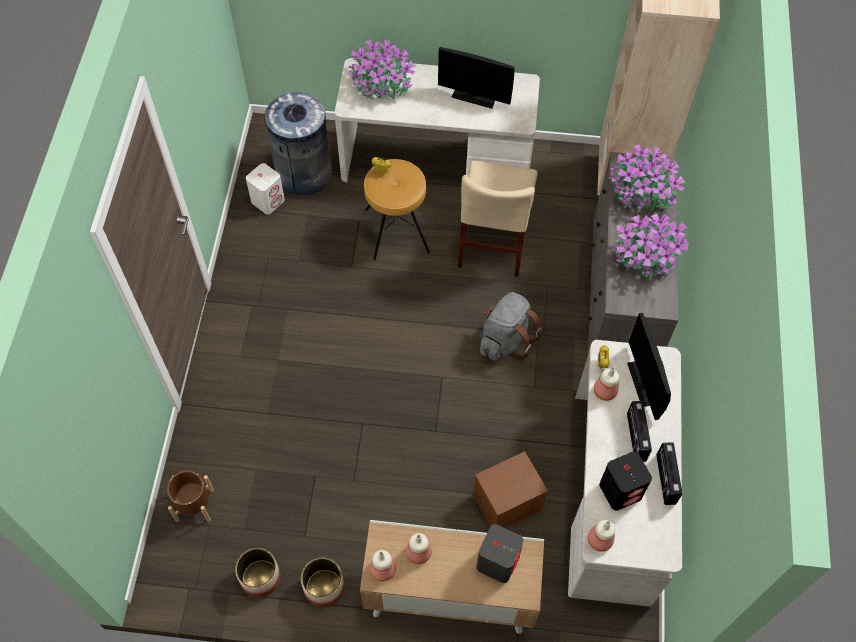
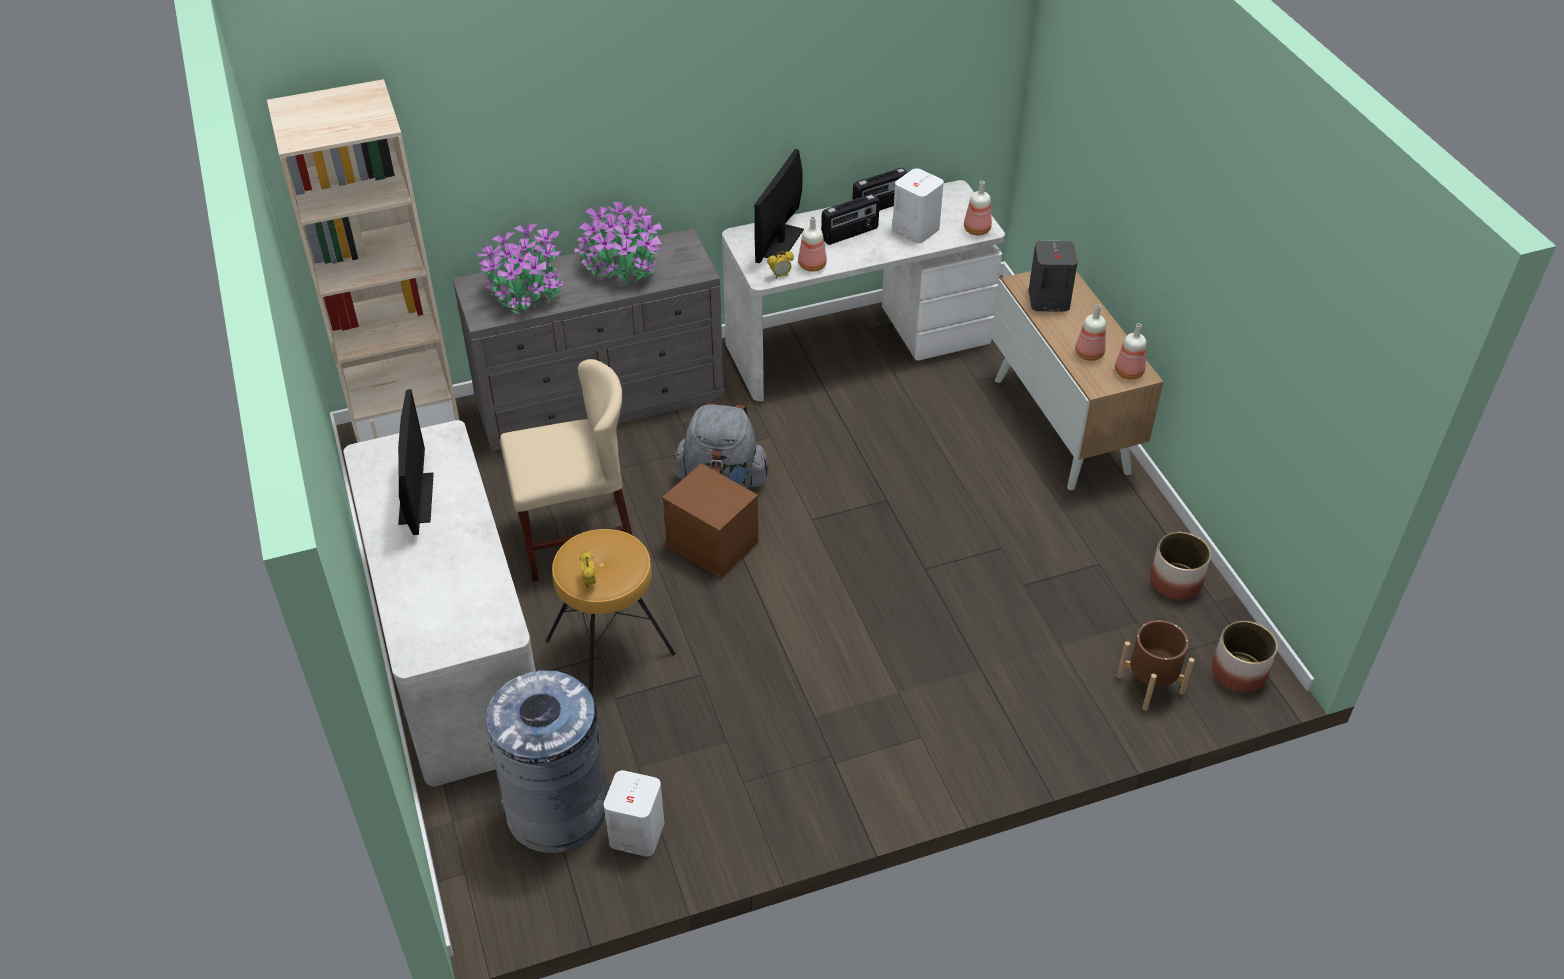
camera: 115 degrees left, 15 degrees down
(323, 587) = (1138, 524): planter -> planter (1238, 673)
(381, 85) = (440, 609): potted plant -> none
(506, 503) = (928, 415): brown storage box -> brown storage box (713, 544)
(621, 490) = (915, 229): black speaker -> white speaker
(645, 382) = (781, 242): monitor -> monitor turned 150 degrees clockwise

